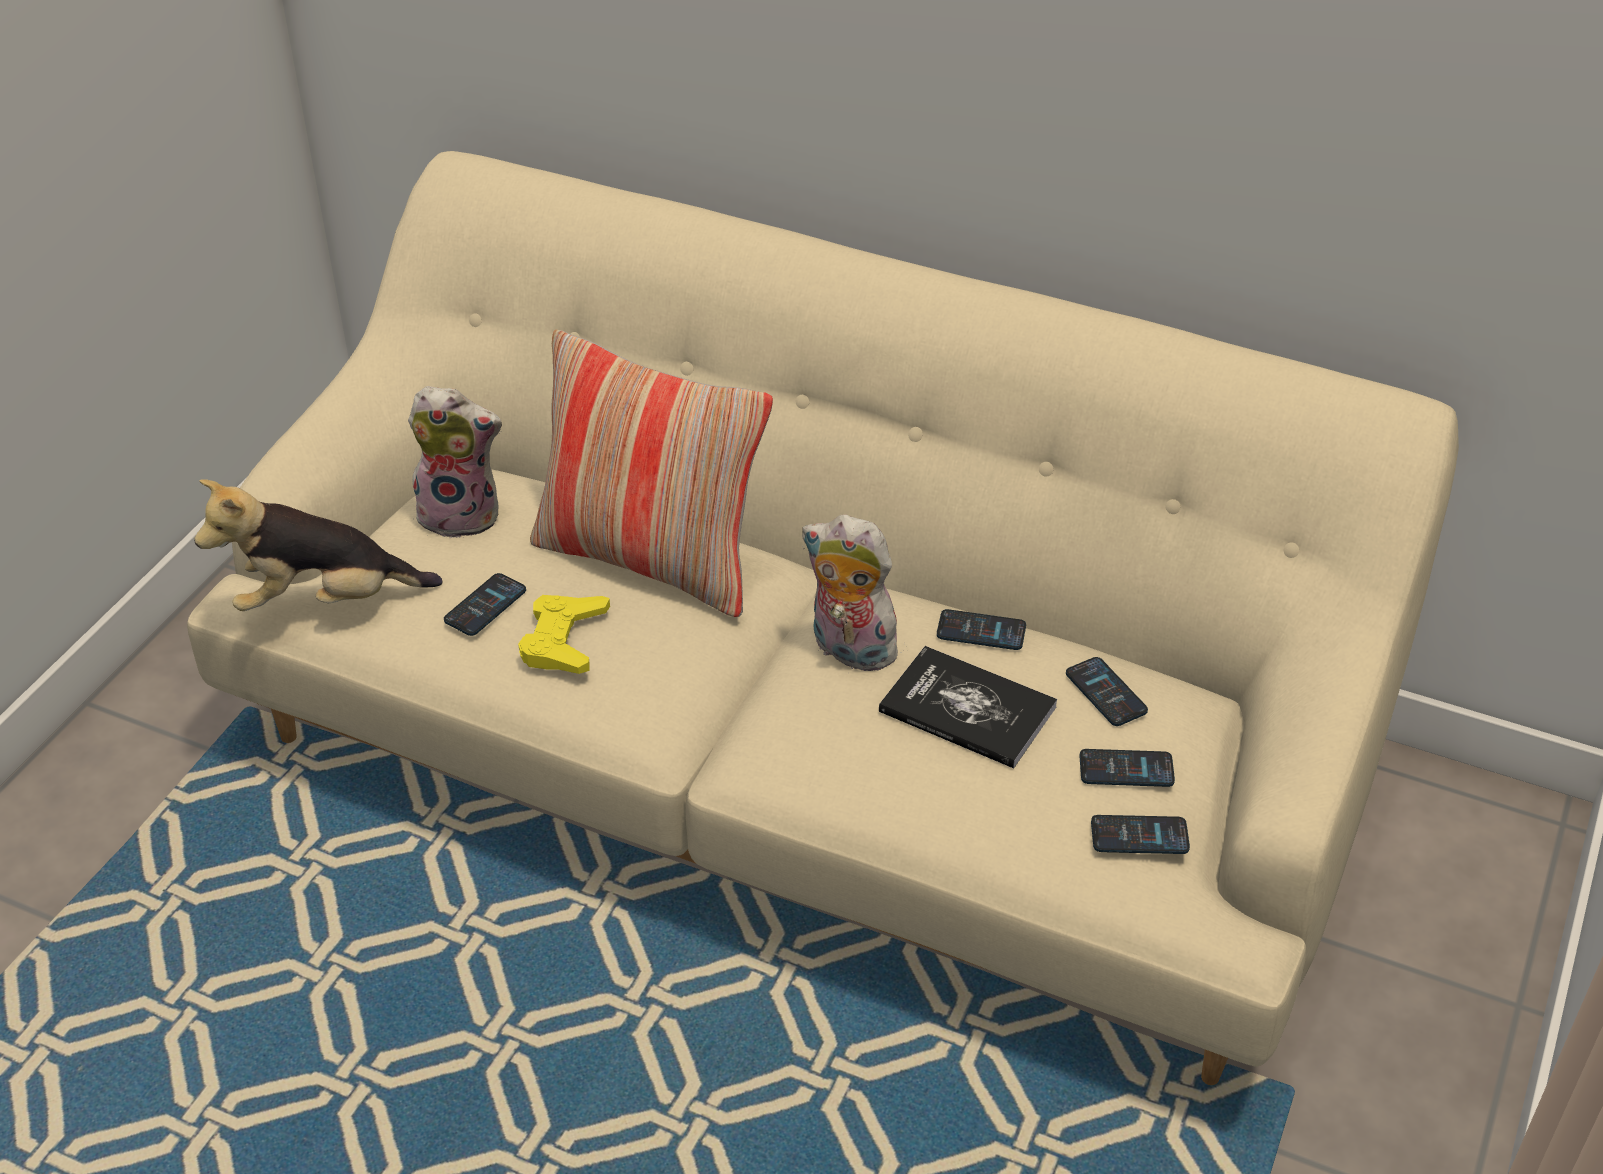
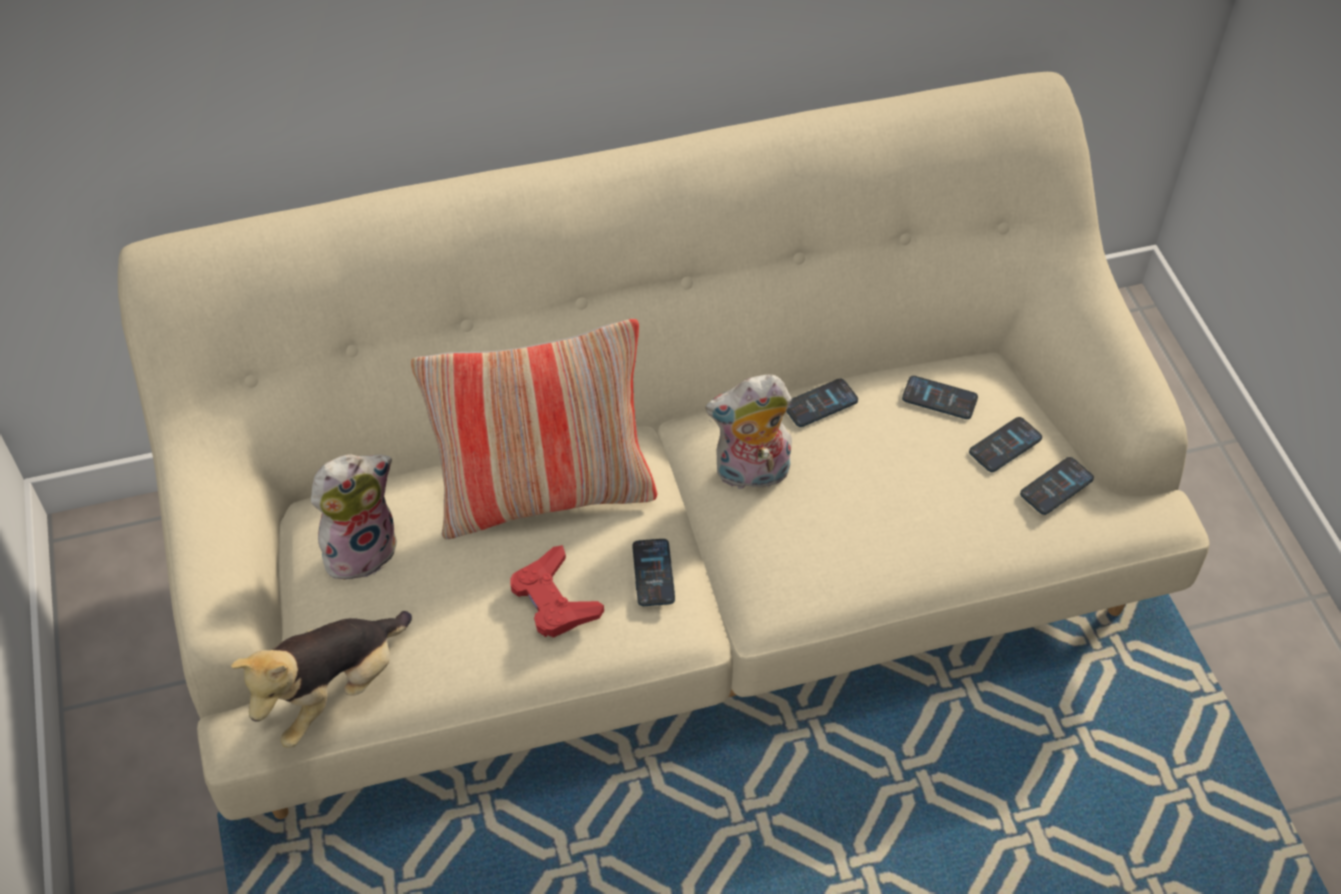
camera: 40 degrees left, 10 degrees up
(485, 606) = (466, 611): phone -> phone (653, 573)
(563, 640) = (554, 599): yellow game controller -> red game controller
(967, 709) = (872, 468): book -> none

